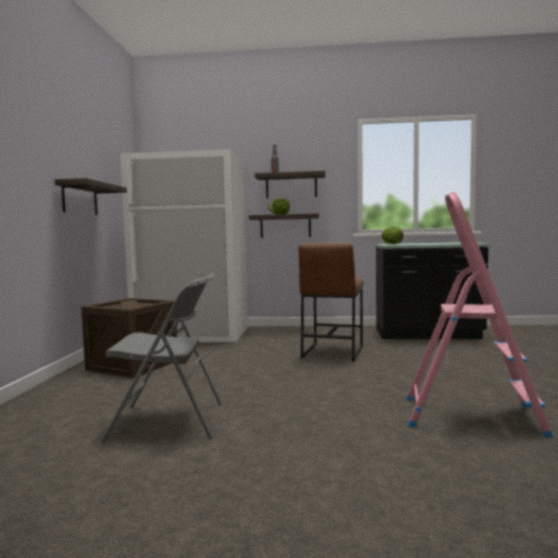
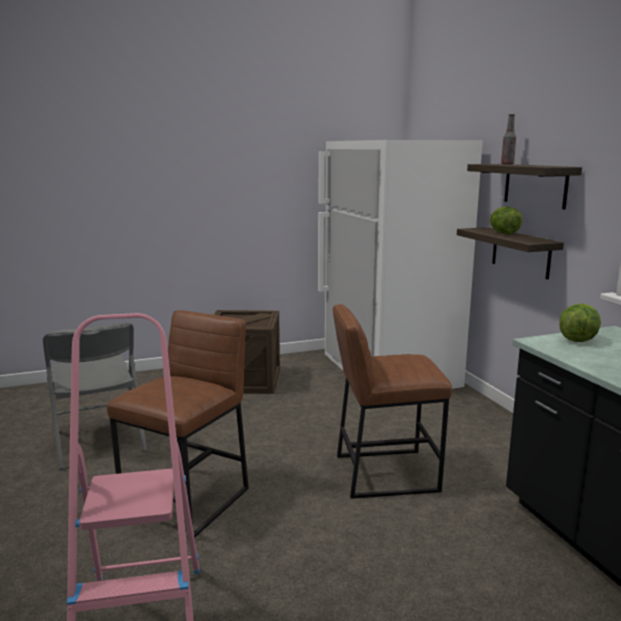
camera: 65 degrees right, 10 degrees up
(80, 198) = (256, 200): shelf -> none
(319, 396) = (188, 500): none -> brown chair

